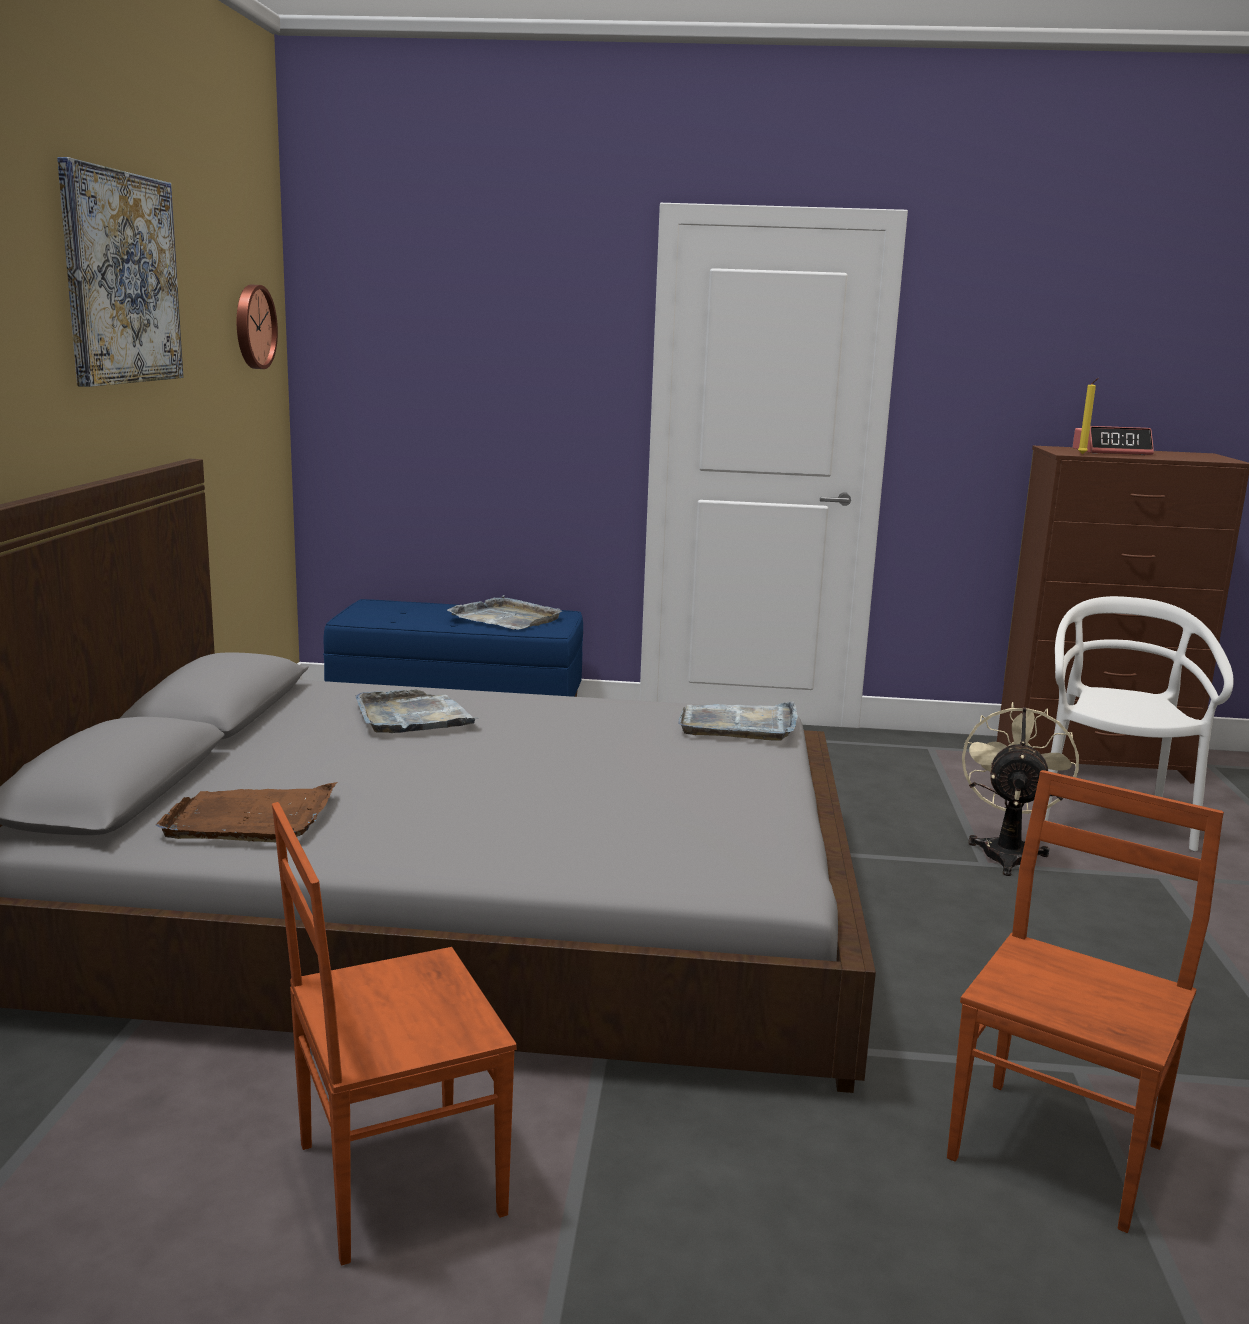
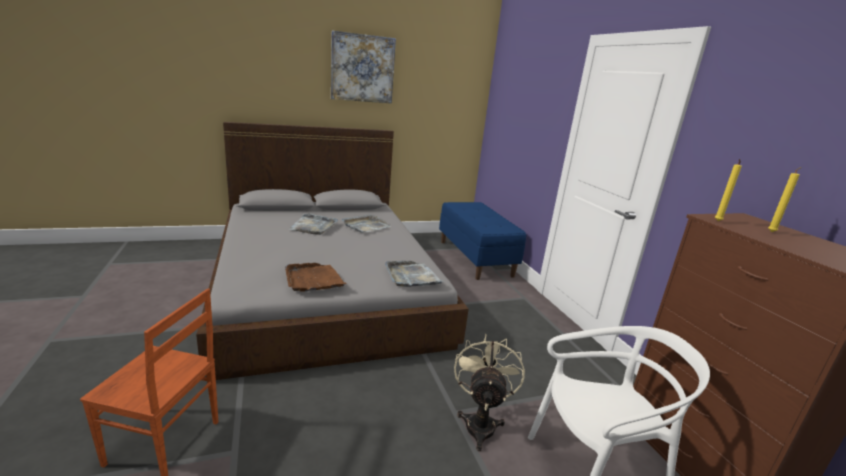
camera: 65 degrees right, 5 degrees up
(251, 819) = (263, 220): brown tray -> brown tray (313, 279)
(252, 327) = (455, 92): wall clock -> none
(395, 1177) = (163, 303): brown chair -> none
(506, 618) = (492, 222): grey tray -> grey tray (313, 226)
(1008, 851) = (480, 422): beige fan -> beige fan turned 75 degrees counterclockwise
(1111, 452) = (772, 232): alarm clock -> yellow candle

